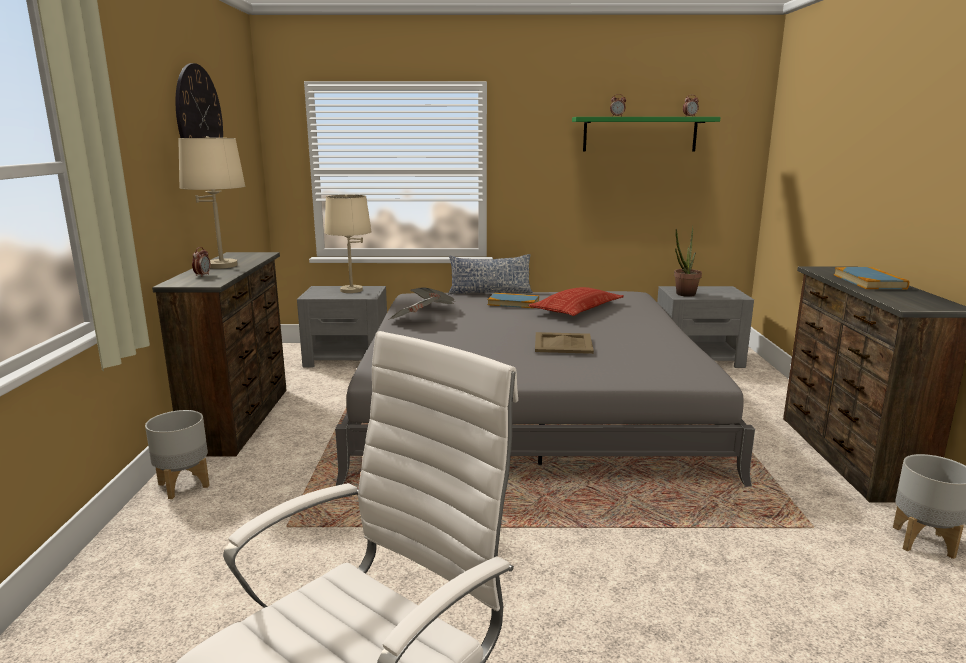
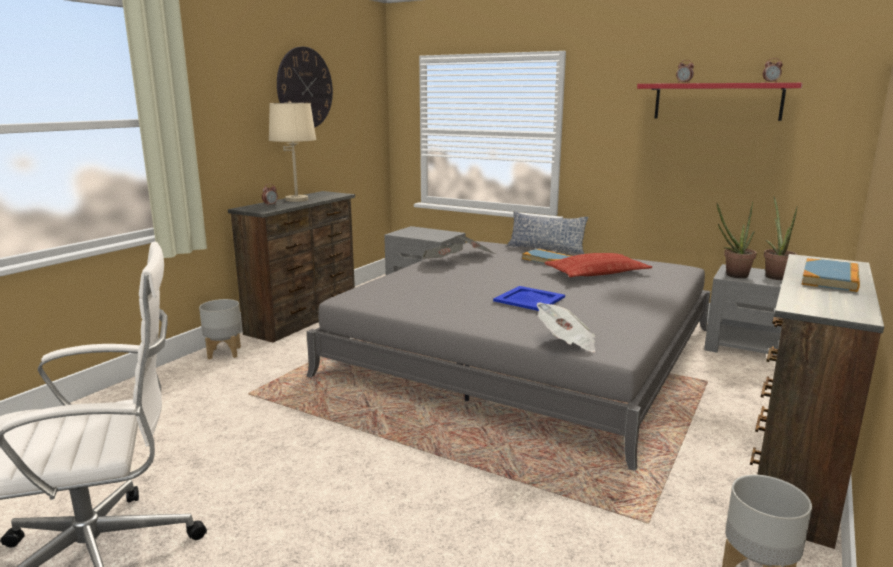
camera: 30 degrees right, 0 degrees up
(351, 290) = (432, 233): beige table lamp -> none
(562, 344) = (528, 299): beige tray -> blue tray
(639, 134) = (717, 101): green shelf -> red shelf
(661, 378) = (566, 343): none -> newspaper
(710, 290) = (774, 276): none -> potted plant

